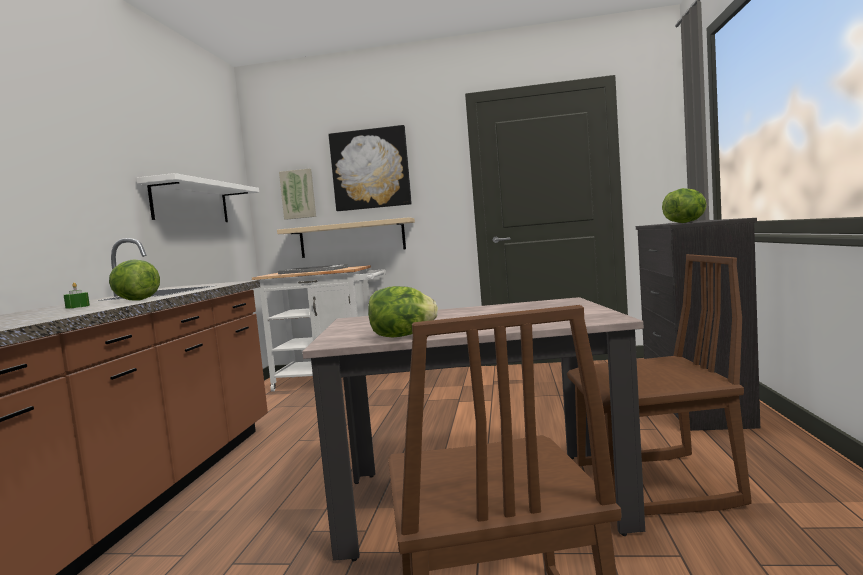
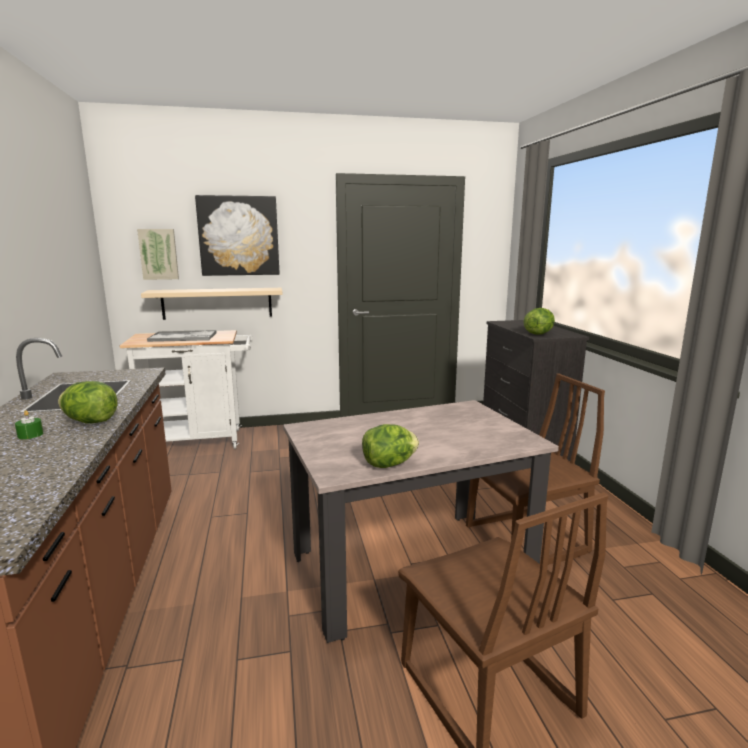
camera: 20 degrees left, 10 degrees up
(191, 203) = (59, 272): white shelf -> none

